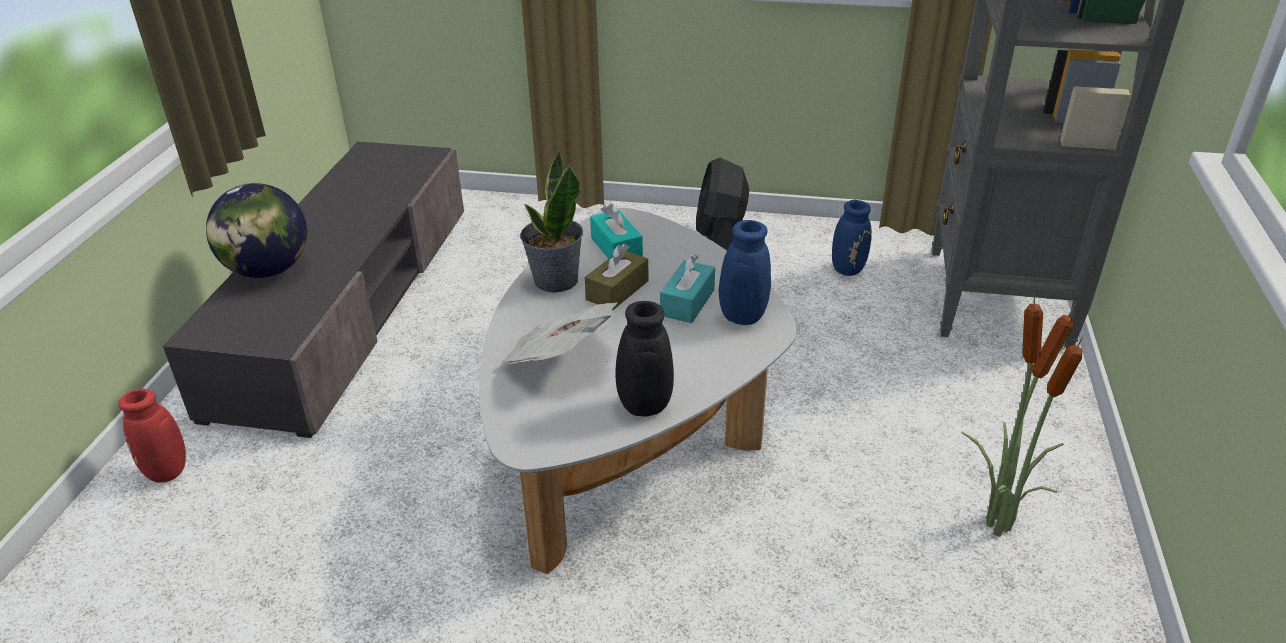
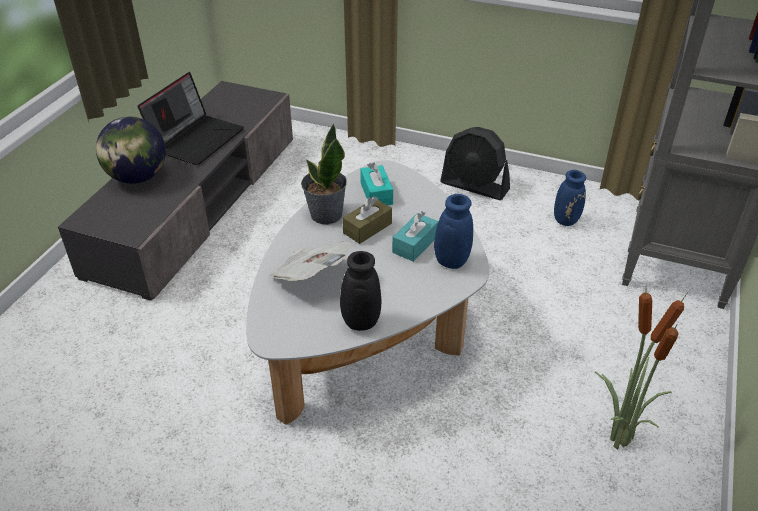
camera: 10 degrees right, 5 degrees up
(168, 475) = (54, 314): red vase -> none
(341, 214) = (197, 139): none -> laptop
(720, 242) = (475, 186): black fan -> black fan turned 75 degrees counterclockwise

